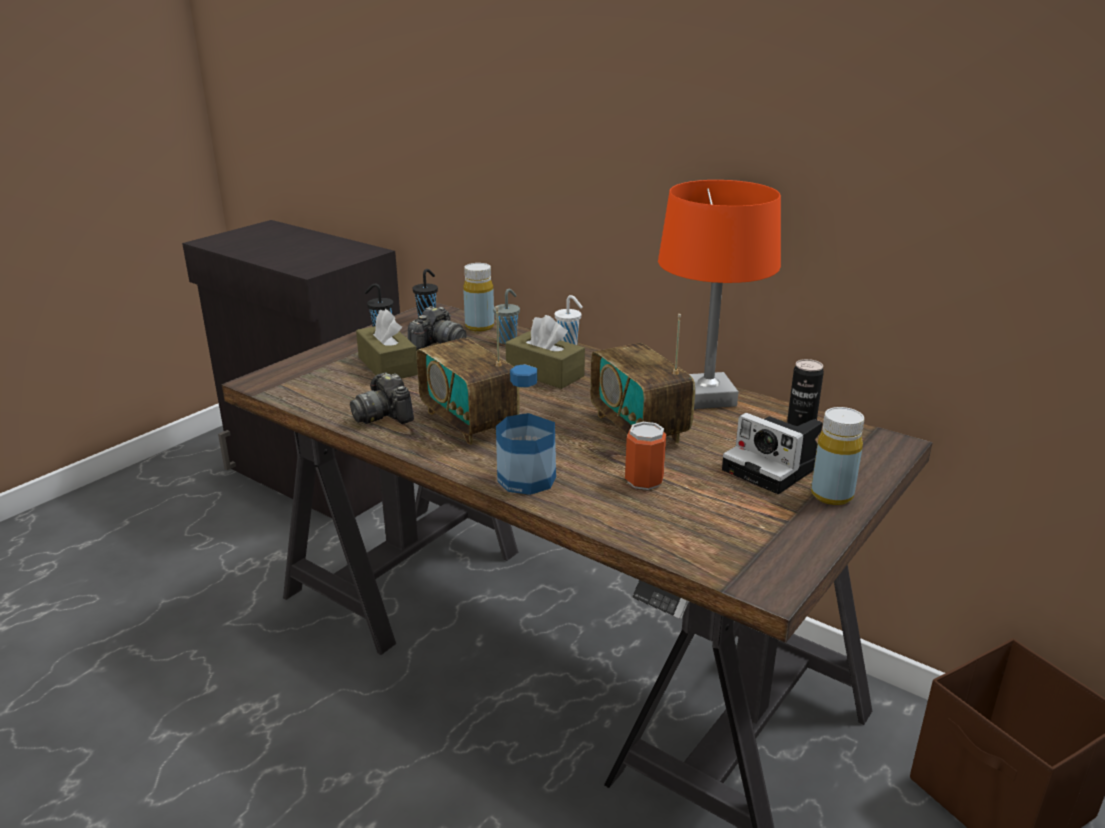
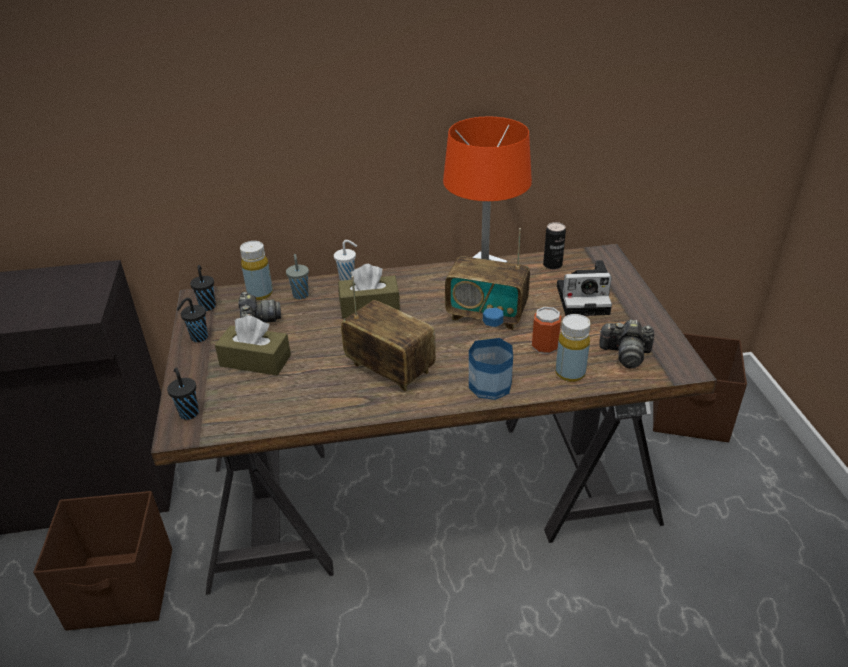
camera: 45 degrees left, 10 degrees up
(245, 555) = (123, 589): none -> brown storage box
(285, 374) = (188, 412): none -> black cup
(384, 415) = (328, 398): camera -> camera (625, 354)
(469, 422) = (390, 369): radio -> radio turned 150 degrees counterclockwise
(831, 495) = (629, 300): yellow bottle -> yellow bottle (570, 373)

